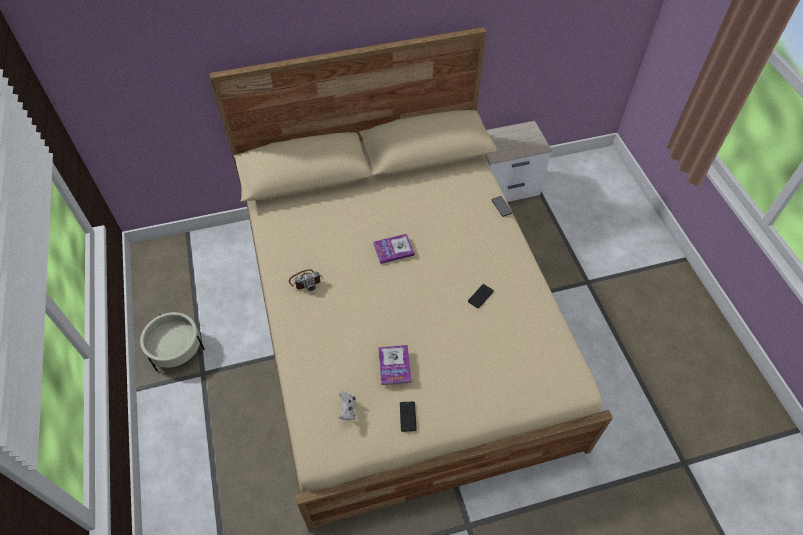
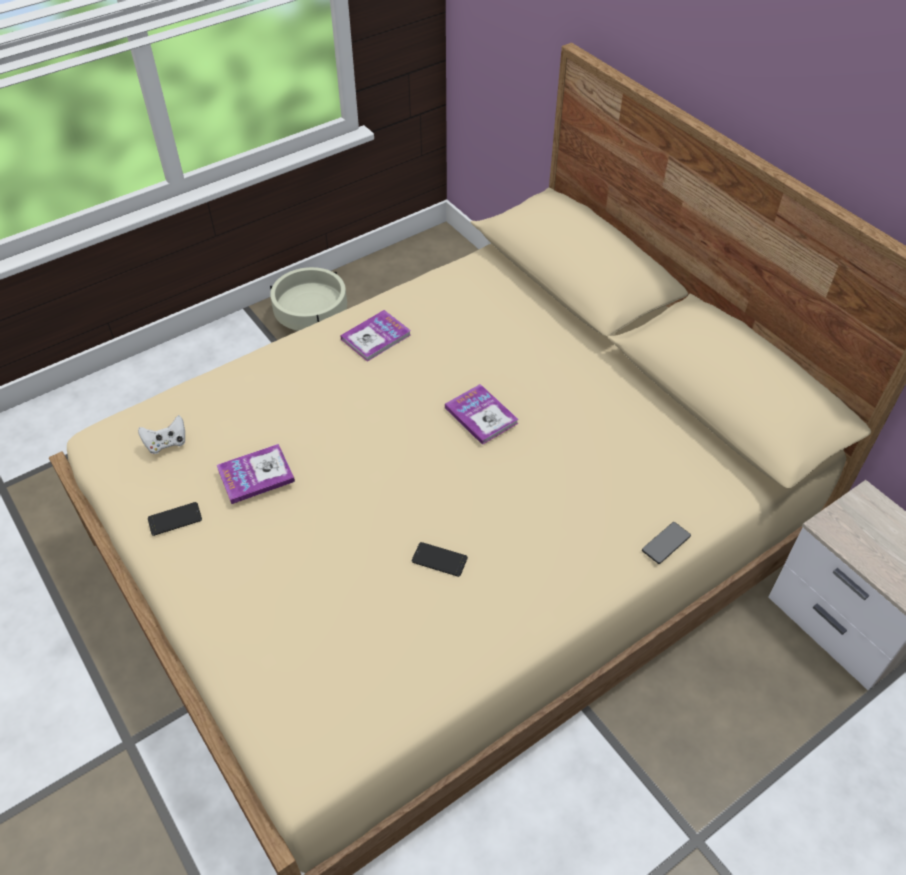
camera: 70 degrees right, 5 degrees down
(306, 281) = (376, 337): camera -> book

